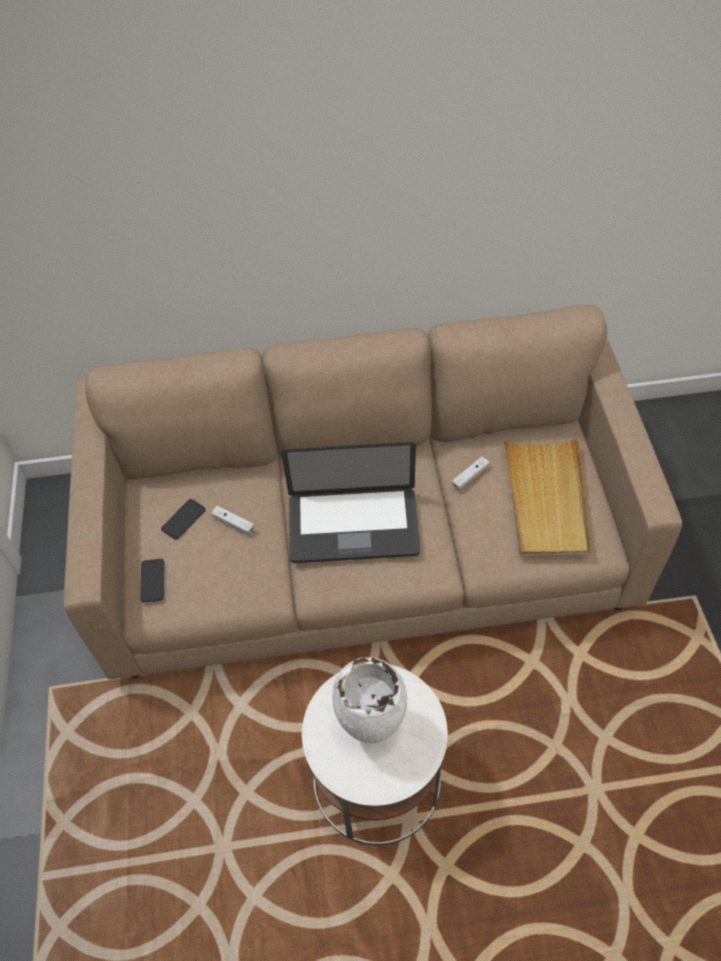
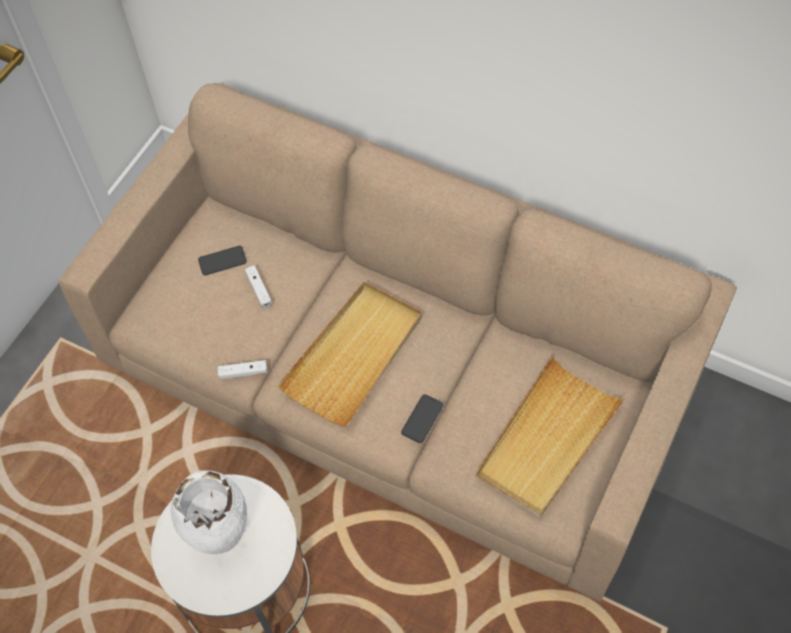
camera: 35 degrees right, 5 degrees up
(152, 580) = (160, 299): phone -> phone (422, 419)
(353, 526) = (354, 355): laptop -> beige tray
(470, 476) = (496, 373): white game controller -> white game controller (243, 372)

